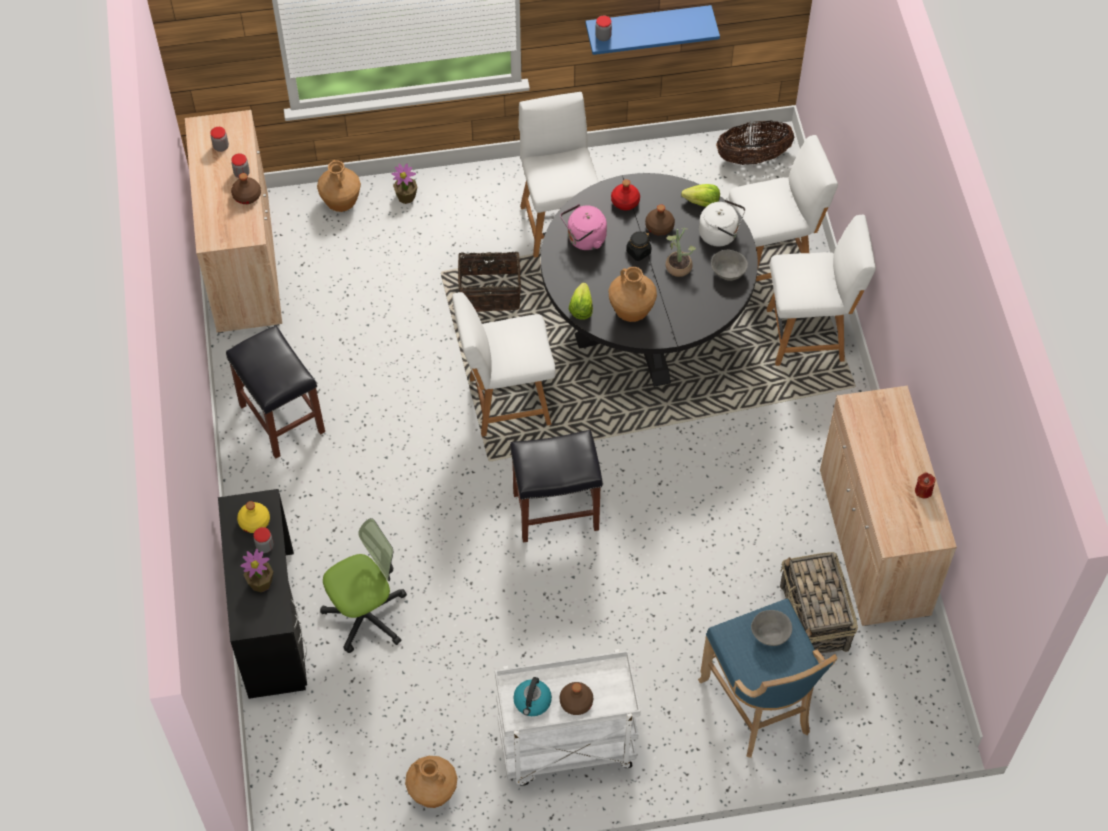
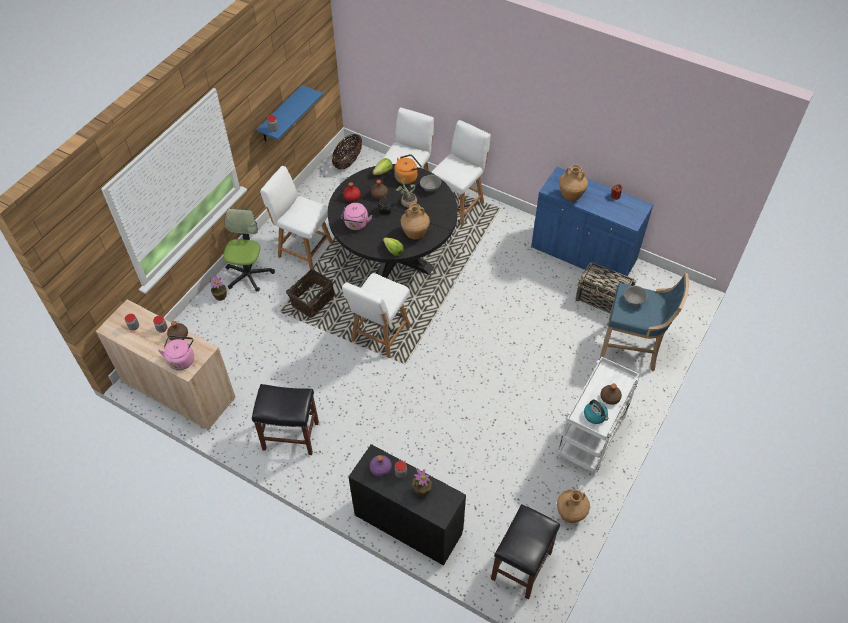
camera: 50 degrees left, 5 degrees down
(219, 223) = (181, 359): none -> pink kettle
(254, 522) = (381, 468): yellow bottle -> purple bottle
(341, 203) = (193, 324): brown vase -> brown vase (571, 196)
(366, 615) = (443, 475): office chair -> office chair (248, 275)
(554, 512) = (459, 357): black stool -> black stool (521, 566)
(720, 234) = (407, 177): white kettle -> orange kettle
(873, 542) = (583, 254): beige cabinet -> blue cabinet

